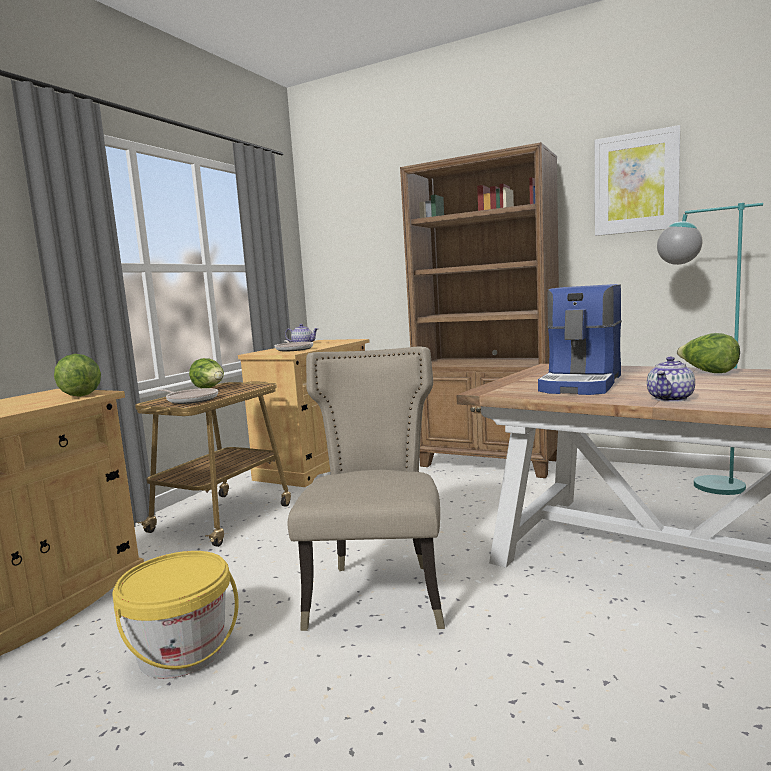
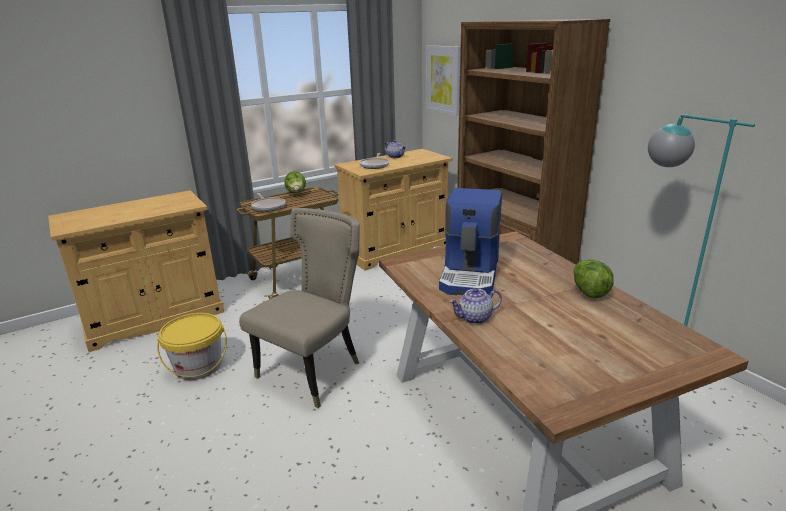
camera: 30 degrees right, 15 degrees up
(80, 395) = (184, 205): lettuce -> none
(582, 384) = (471, 275): coffee machine -> coffee machine turned 45 degrees counterclockwise
(636, 183) = (677, 61): picture -> picture (443, 80)

